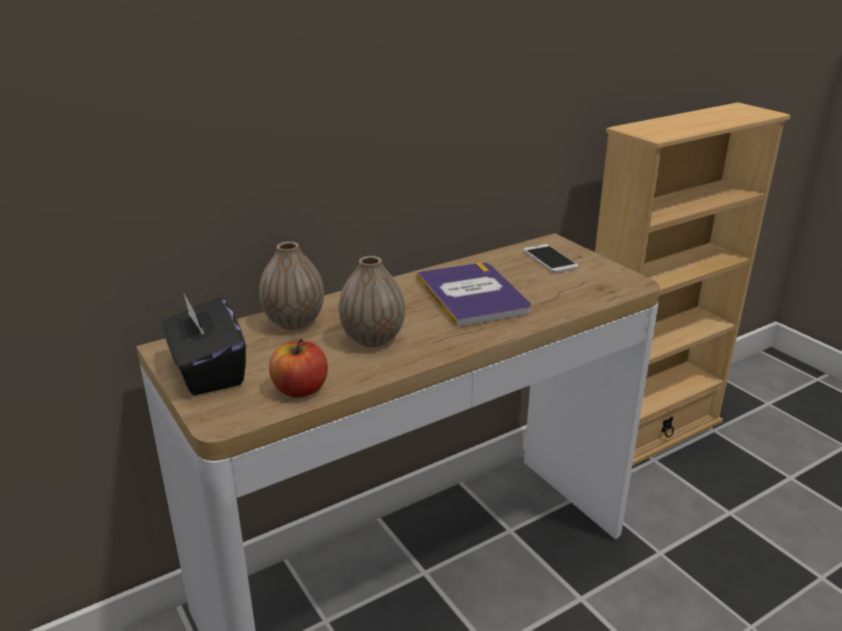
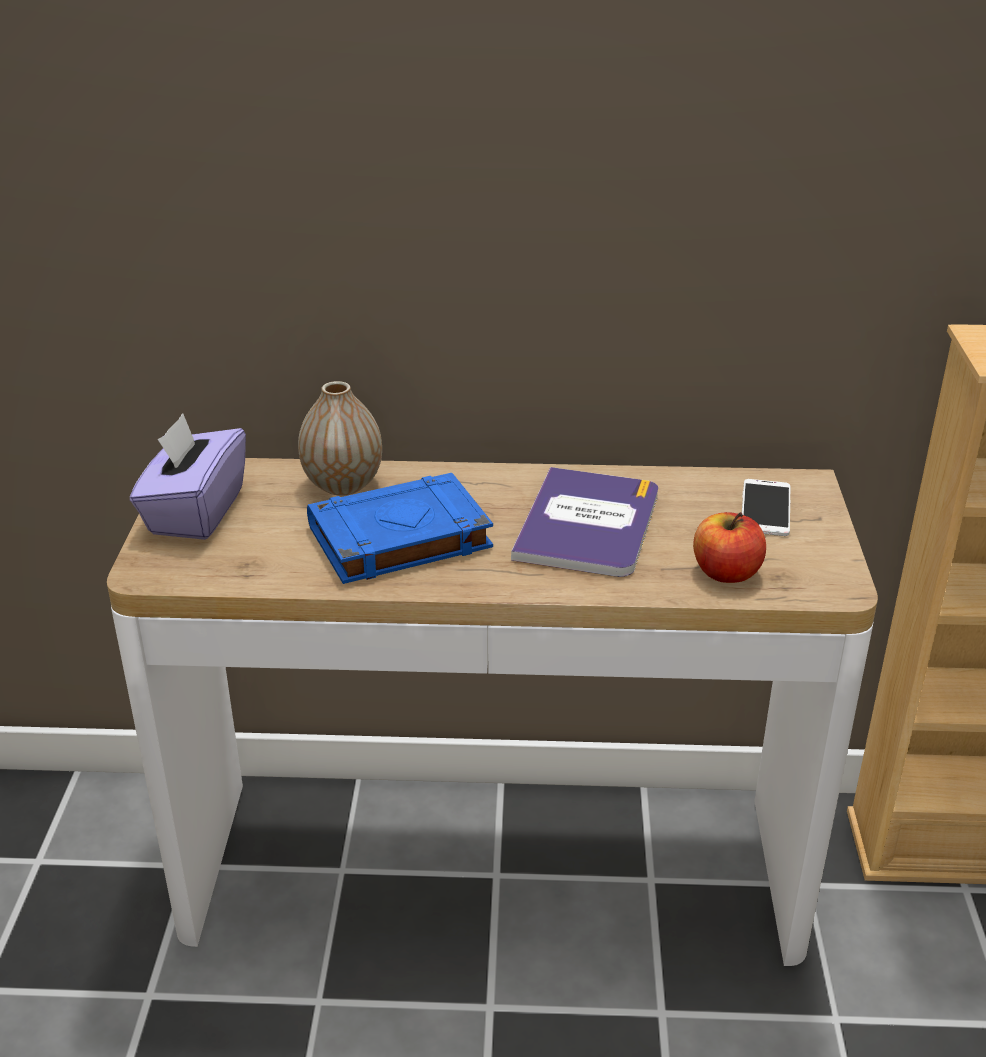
camera: 35 degrees right, 5 degrees up
(208, 371) = (195, 512): black tissue box -> purple tissue box
(300, 389) = (253, 569): apple -> apple (726, 573)
(372, 339) = (398, 538): vase -> blue book

